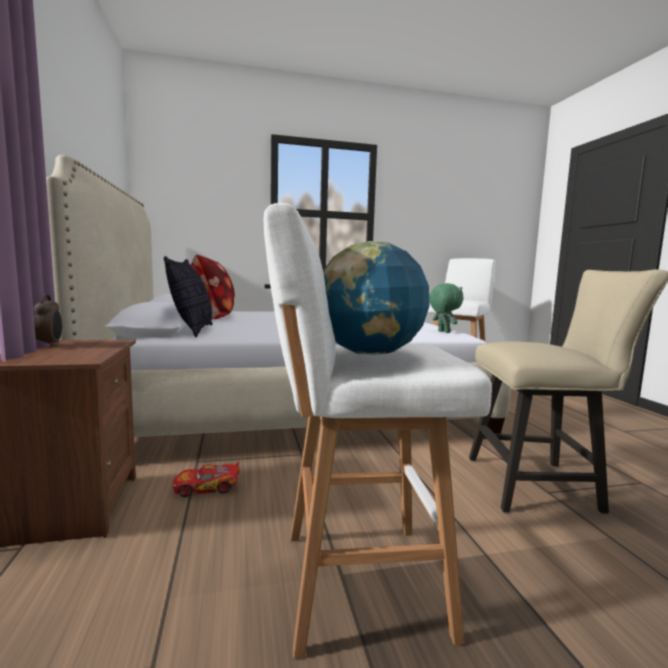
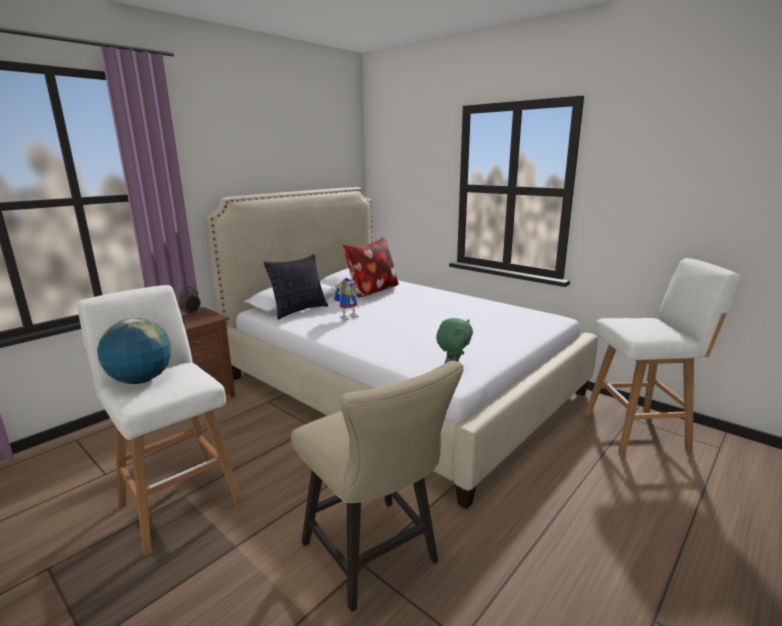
camera: 55 degrees right, 10 degrees up
(207, 487) = (241, 419): toy car -> none
(261, 326) = (349, 316): none -> toy robot

